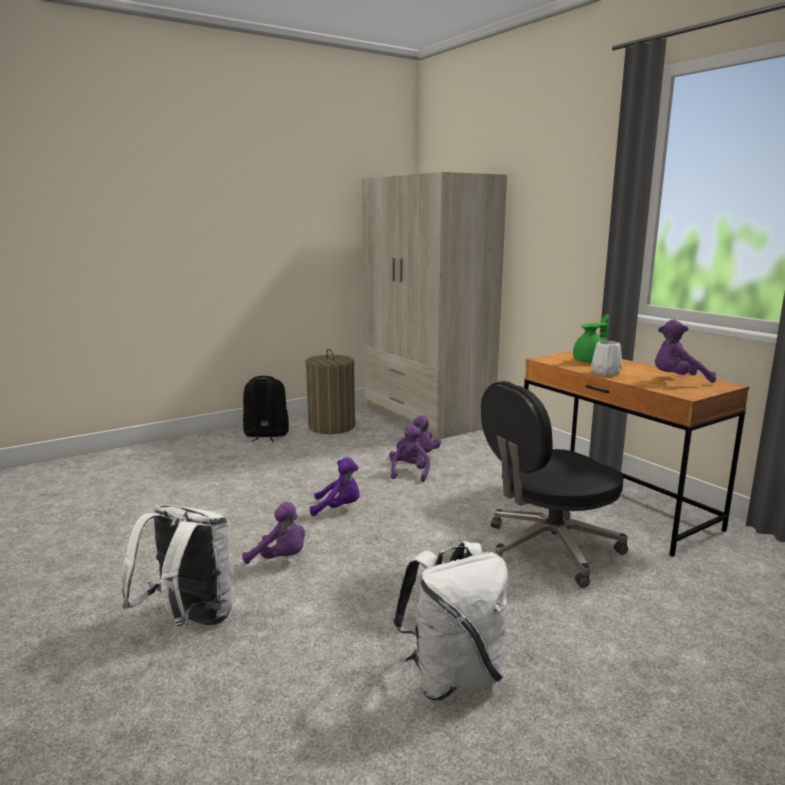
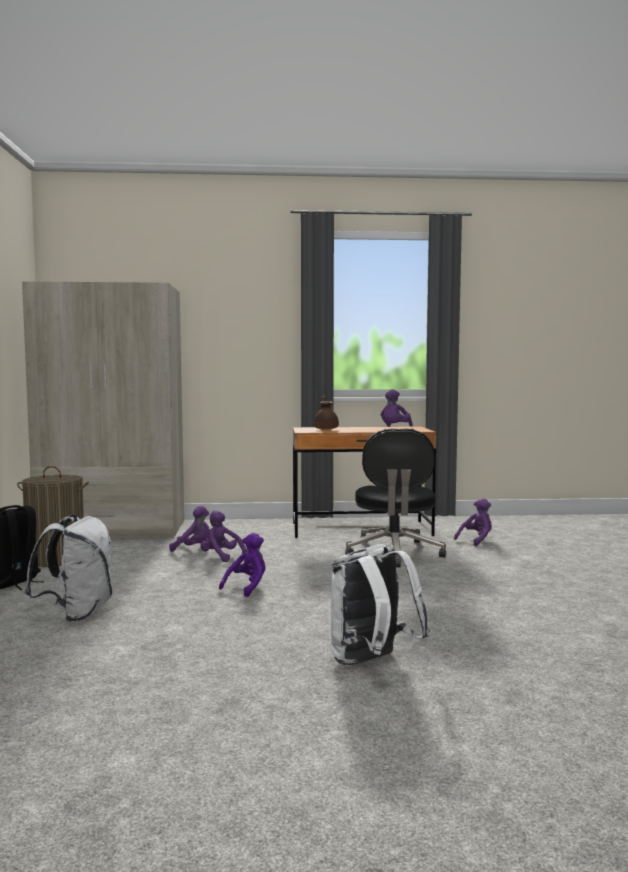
camera: 60 degrees left, 10 degrees down
(280, 559) = (308, 618): purple plush toy -> purple plush toy (476, 540)
(453, 677) = (508, 601): white backpack -> white backpack (76, 614)
(591, 361) = (326, 429): green teapot -> brown teapot
(605, 373) = (359, 431): white vase -> none

